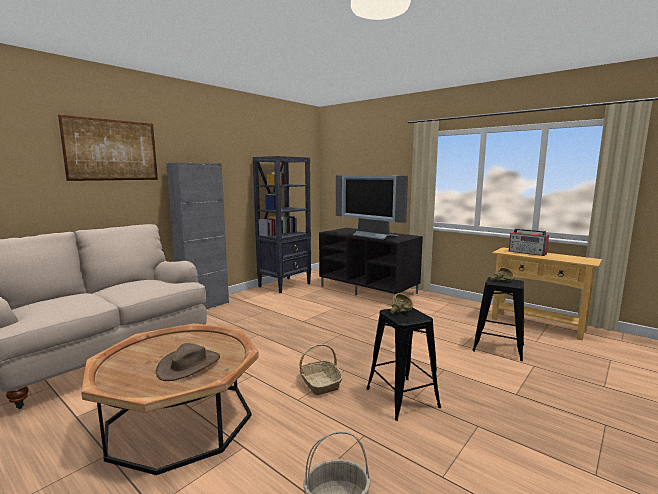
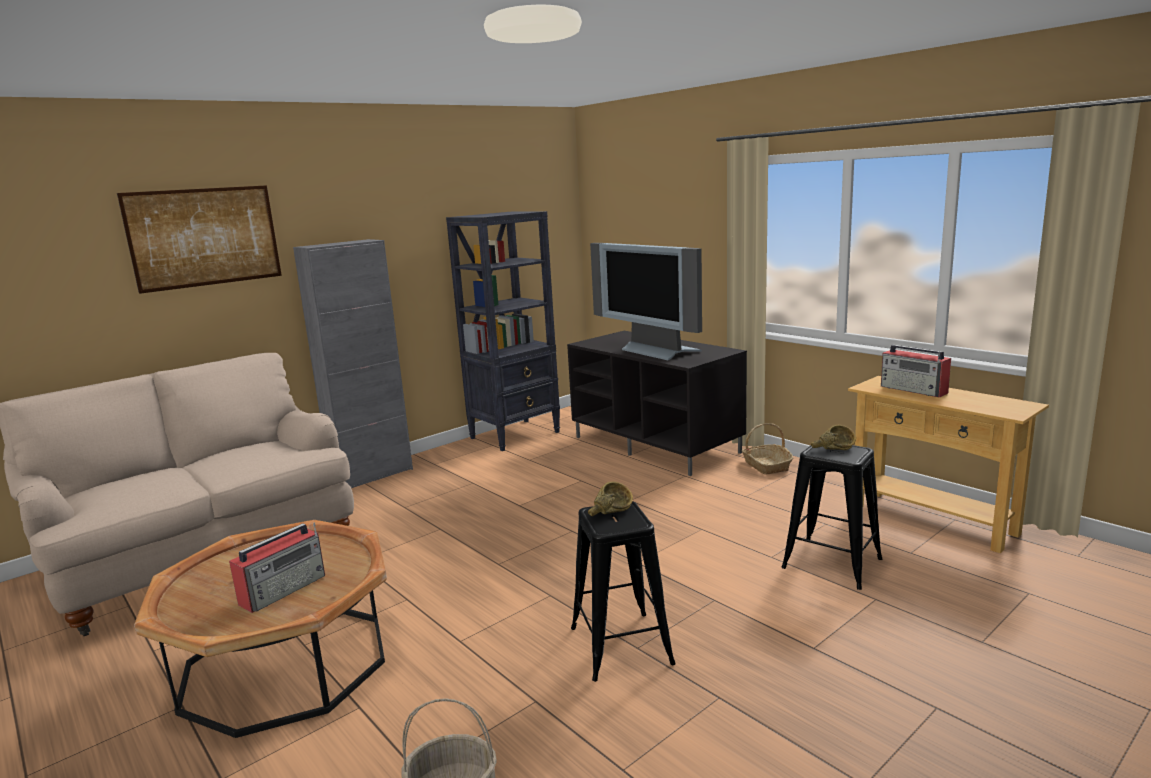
camera: 10 degrees right, 5 degrees up
(189, 365) = (284, 589): brown hat -> radio
(319, 383) = (503, 615): basket -> basket (766, 465)

